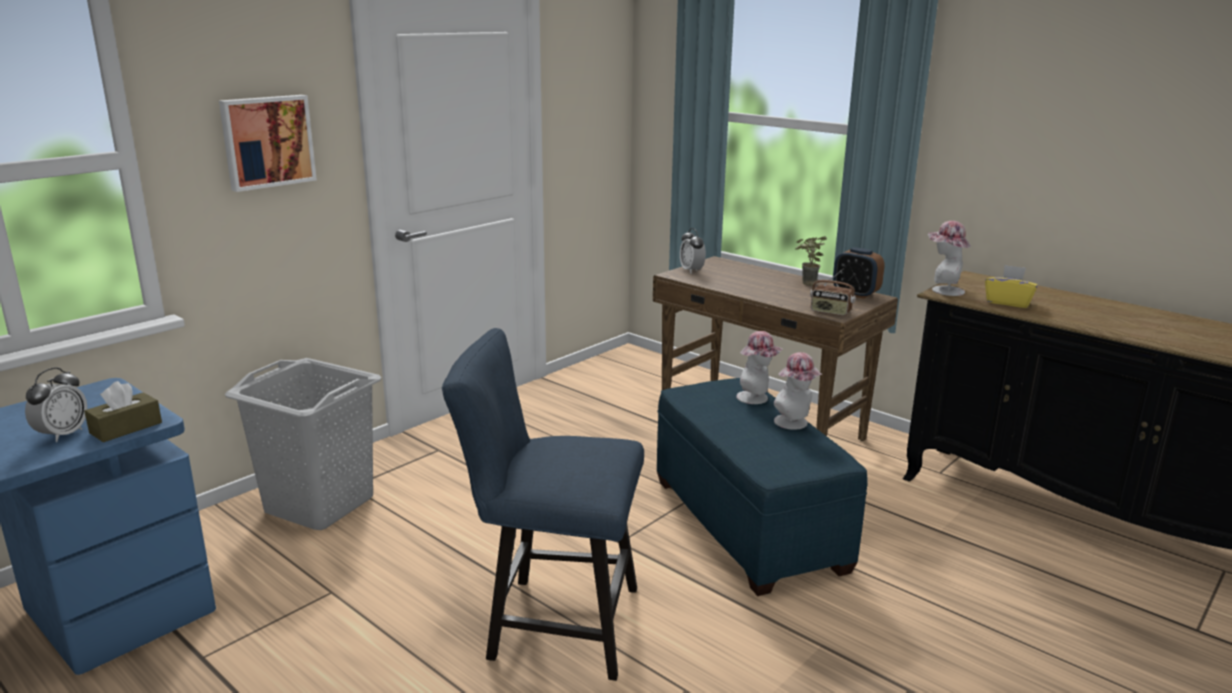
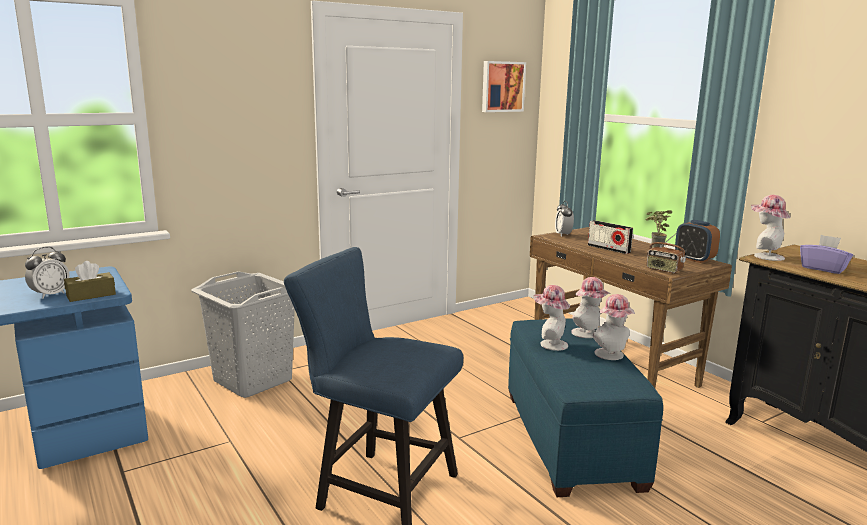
camera: 15 degrees right, 5 degrees down
(267, 141) = (242, 114): picture -> picture (502, 86)
(720, 417) = (550, 344): none -> hat
(755, 287) = (608, 249): none -> radio
(1008, 302) = (823, 268): yellow tissue box -> purple tissue box

